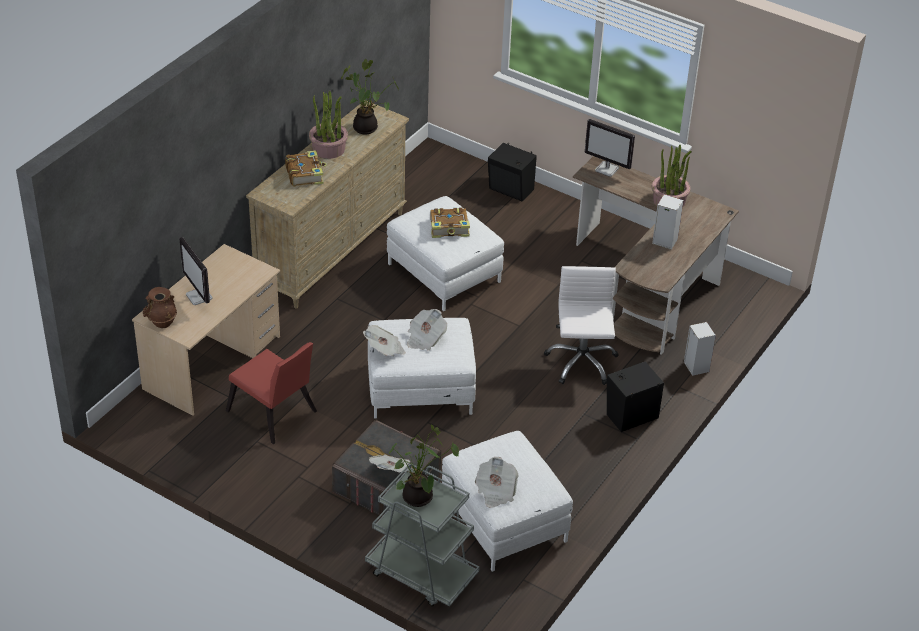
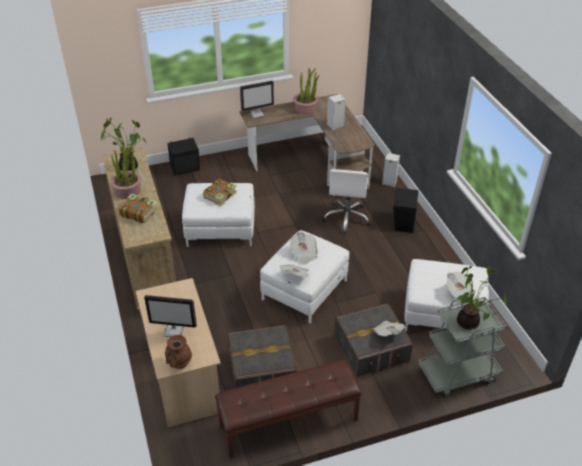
camera: 50 degrees left, 0 degrees up
(224, 470) = (288, 423): none -> brown bench
(274, 415) = (262, 369): red chair -> grey storage box
(581, 362) = (347, 218): white office chair -> white office chair turned 120 degrees counterclockwise

